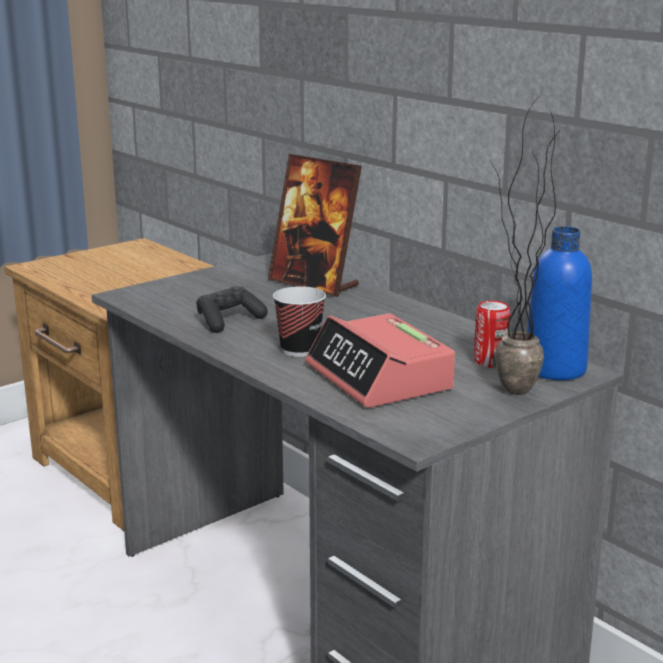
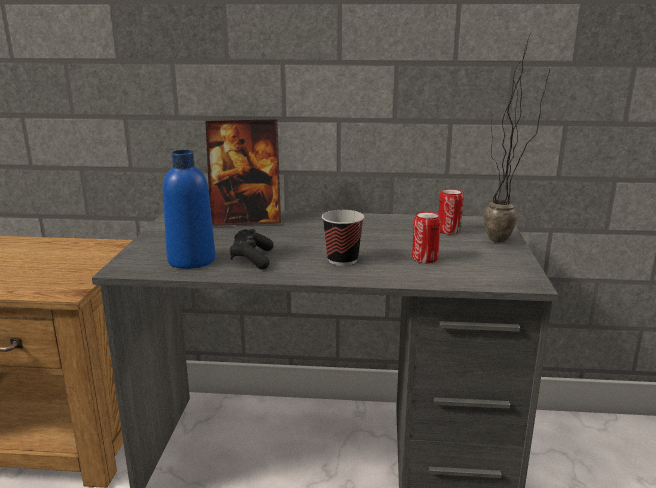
camera: 45 degrees left, 0 degrees up
(379, 378) = (424, 259): alarm clock -> can
(555, 369) = (482, 224): blue bottle -> blue bottle (191, 260)

